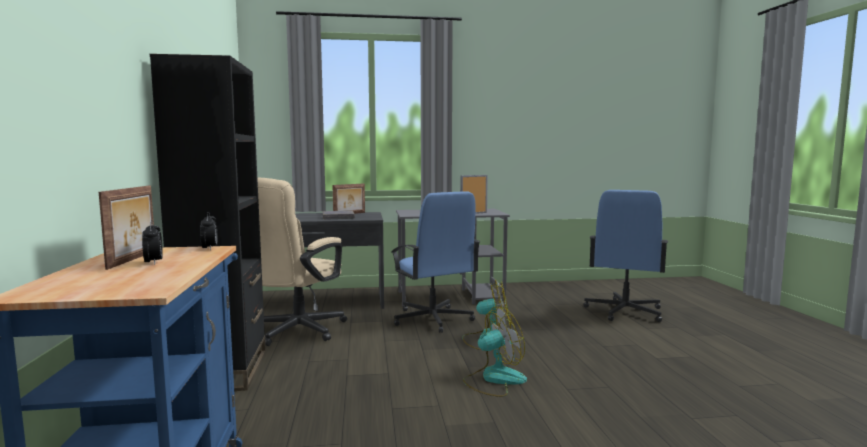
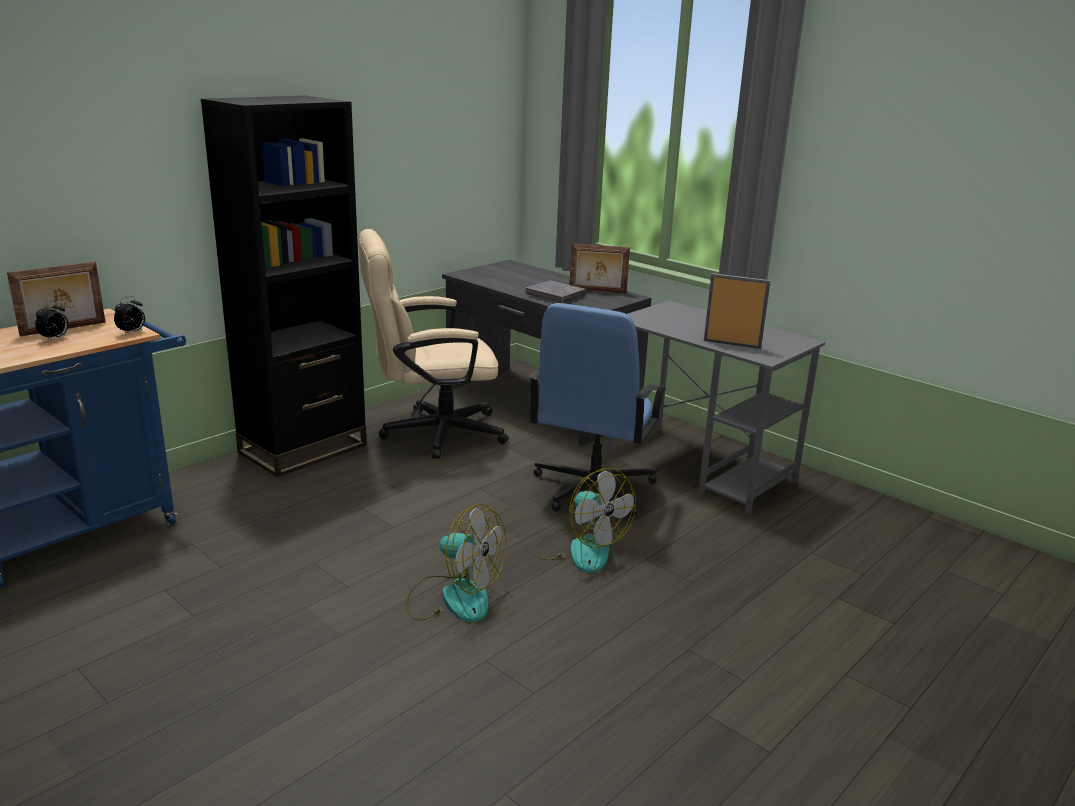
camera: 50 degrees right, 15 degrees up
(624, 311) = (899, 630): blue office chair -> none

